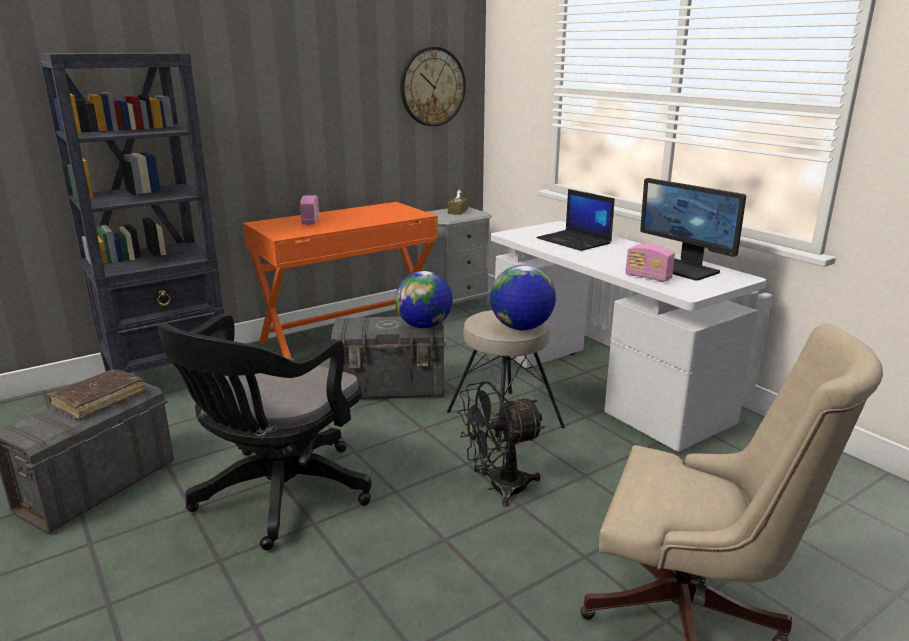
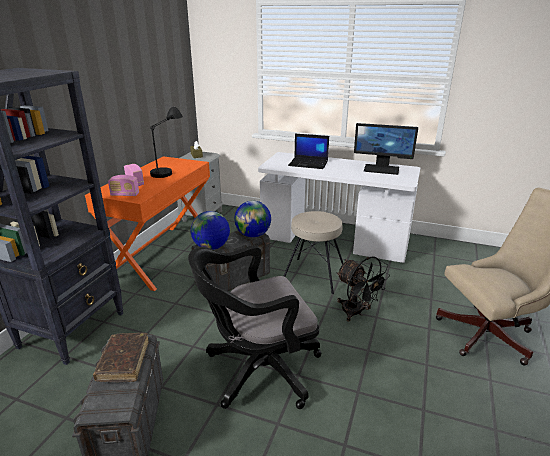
camera: 35 degrees left, 5 degrees up
(277, 496) = (257, 371): black office chair -> black office chair turned 75 degrees clockwise
(376, 214) = (169, 168): none -> black table lamp
(432, 87) = (170, 73): wall clock -> none
(498, 488) = (357, 312): black fan -> black fan turned 75 degrees counterclockwise
(521, 328) = (330, 221): globe -> globe (211, 247)
(648, 277) = (377, 178): radio -> radio (125, 195)

